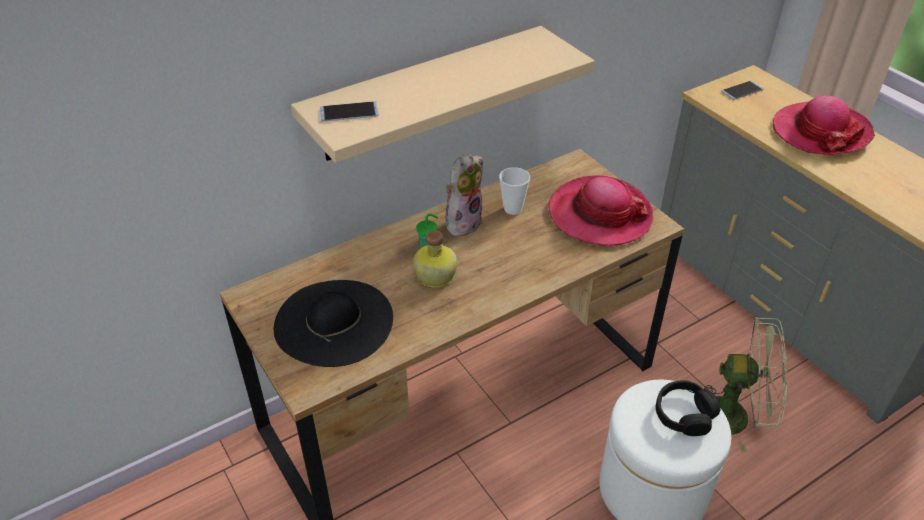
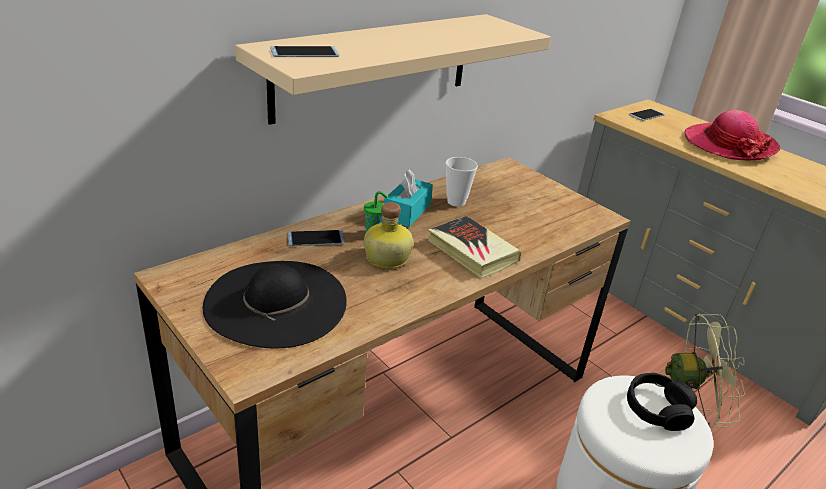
camera: 10 degrees left, 10 degrees down
(374, 255) = (315, 239): none -> phone
(463, 222) = (407, 211): plush toy -> turquoise tissue box
(515, 268) = (472, 251): none -> book
(599, 214) = (544, 208): hat -> none

